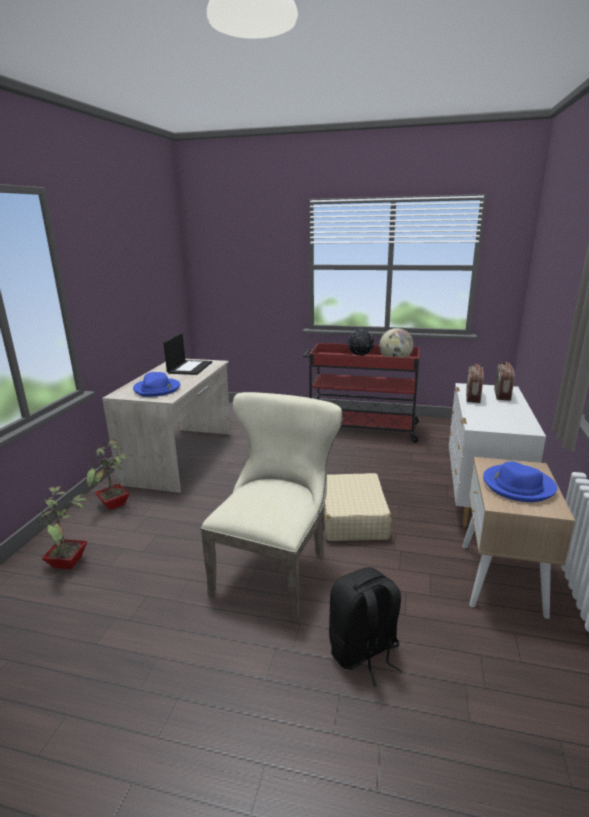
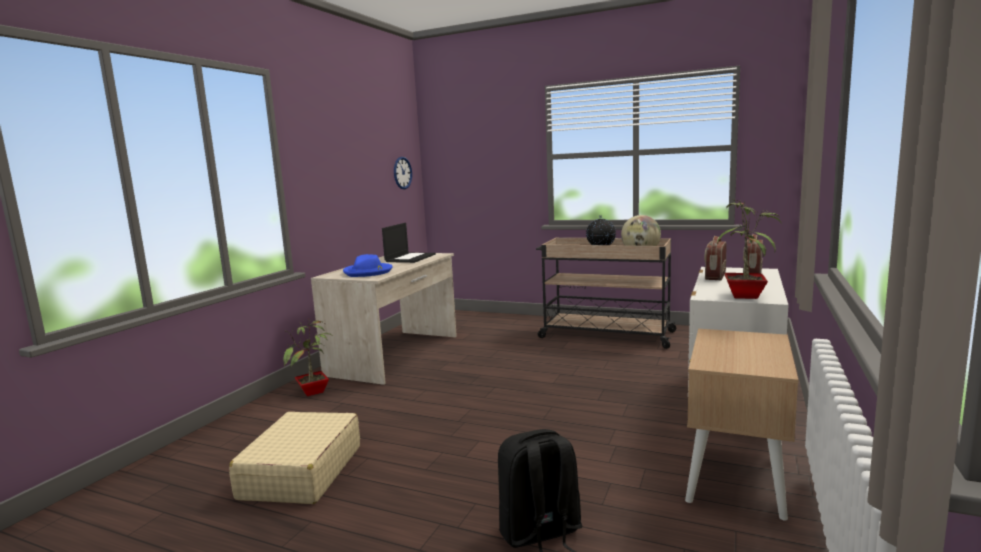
camera: 10 degrees right, 10 degrees down
(69, 563) = (251, 437): potted plant -> potted plant (746, 296)
(171, 278) = (402, 173): none -> wall clock
(276, 568) = (465, 453): beige chair -> none
(352, 517) = (568, 413): beige suitcase -> beige suitcase (301, 472)
(360, 428) = (605, 335): red cart -> beige cart
(517, 485) = (739, 351): blue hat -> none

